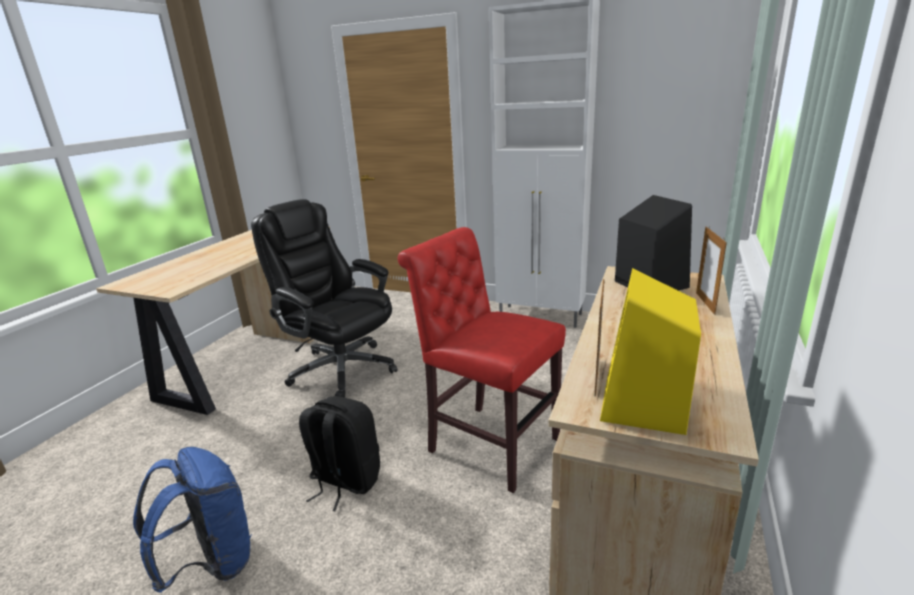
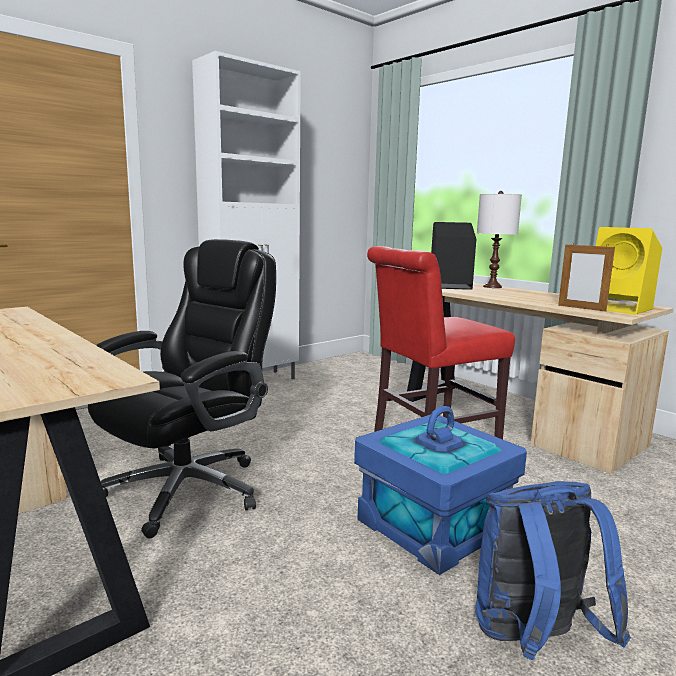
camera: 65 degrees left, 10 degrees down
(341, 368) = (188, 489): black office chair -> black office chair turned 150 degrees clockwise
(344, 481) = (434, 526): black backpack -> blue storage box
(705, 303) = (492, 287): picture frame -> white table lamp

